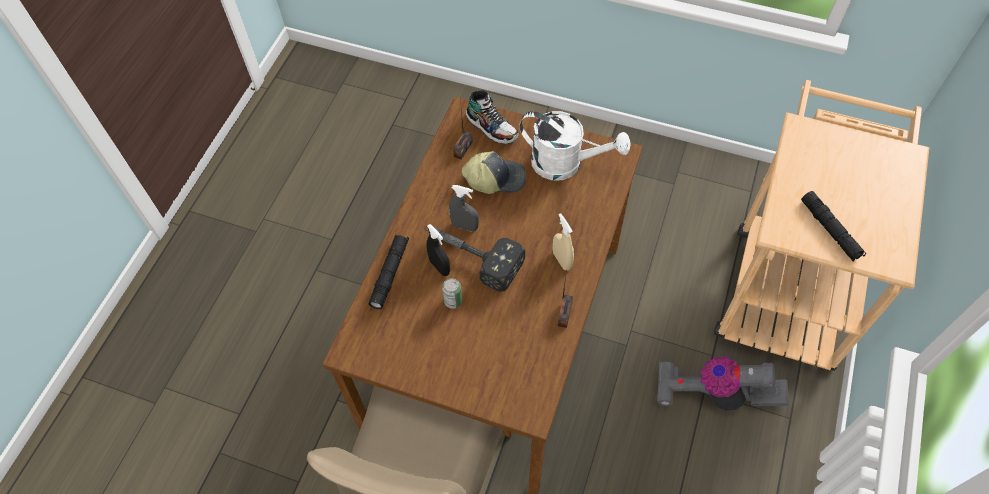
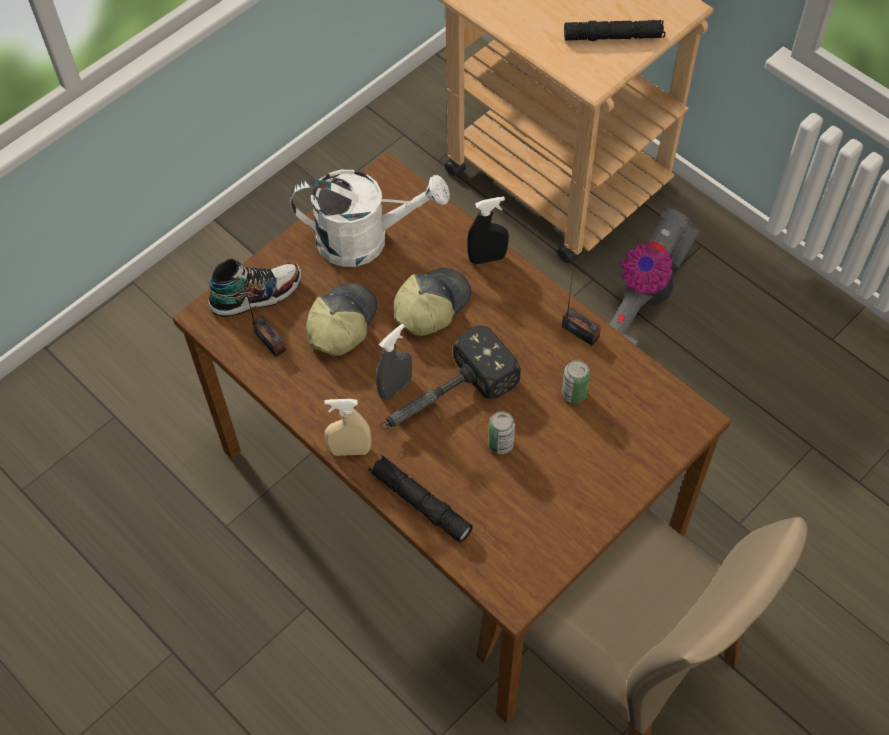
camera: 65 degrees left, 0 degrees up
(439, 267) = (441, 440): black spray bottle -> black spray bottle (487, 258)
(513, 329) = (574, 393): none -> can
(536, 219) = (430, 306): none -> cap
(562, 260) = (504, 303): beige spray bottle -> beige spray bottle (350, 450)
(565, 164) = (366, 239): white watering can -> white watering can turned 45 degrees clockwise

